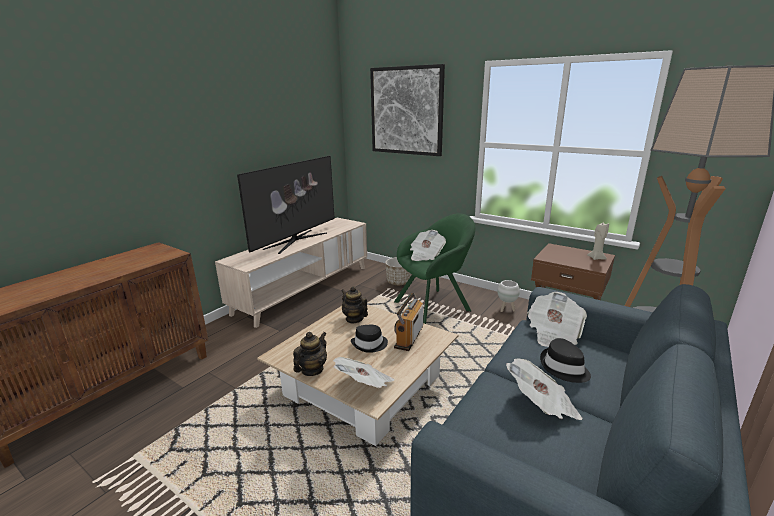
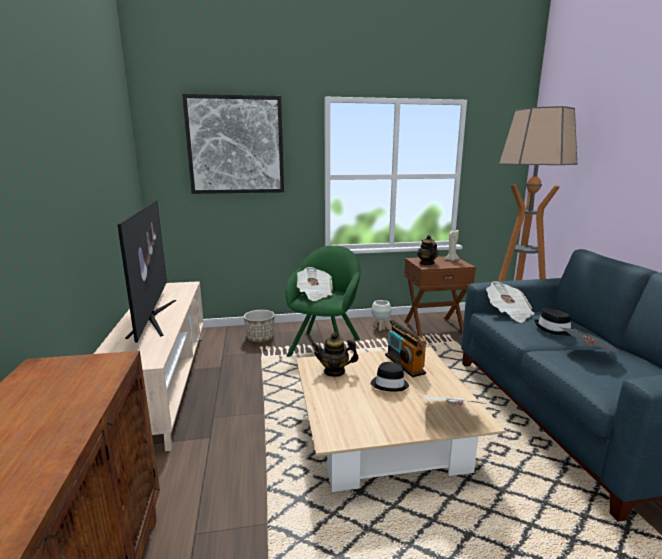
camera: 45 degrees left, 5 degrees down
(312, 370) = (390, 429): teapot -> teapot (427, 263)

